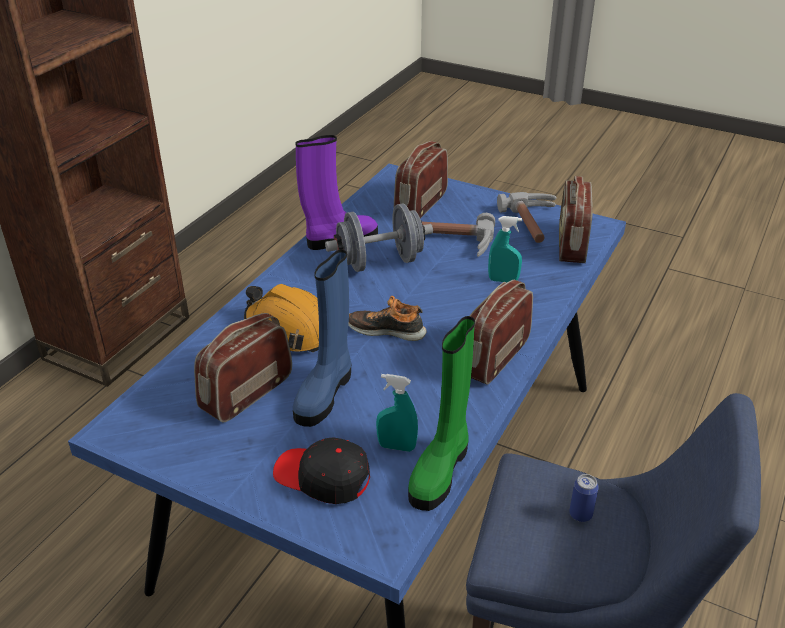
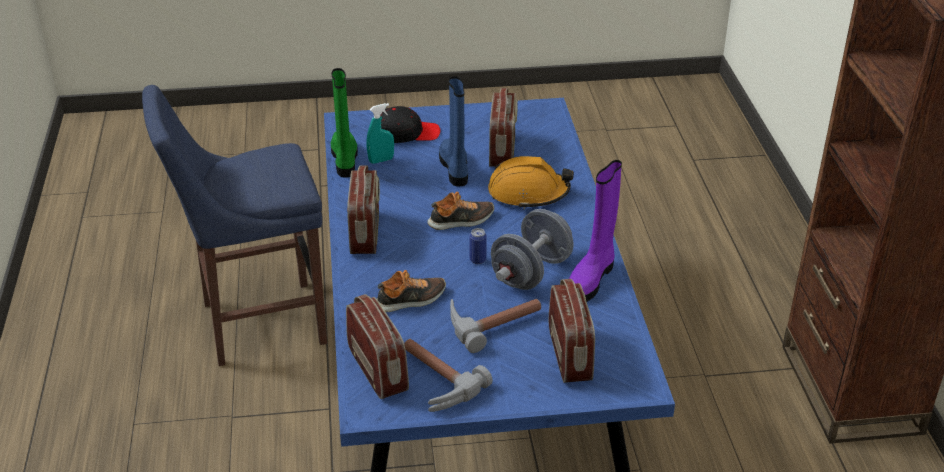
camera: 145 degrees right, 0 degrees up
(503, 280) = (411, 300): turquoise spray bottle -> shoe
(580, 514) = (251, 179): can -> can (477, 260)

